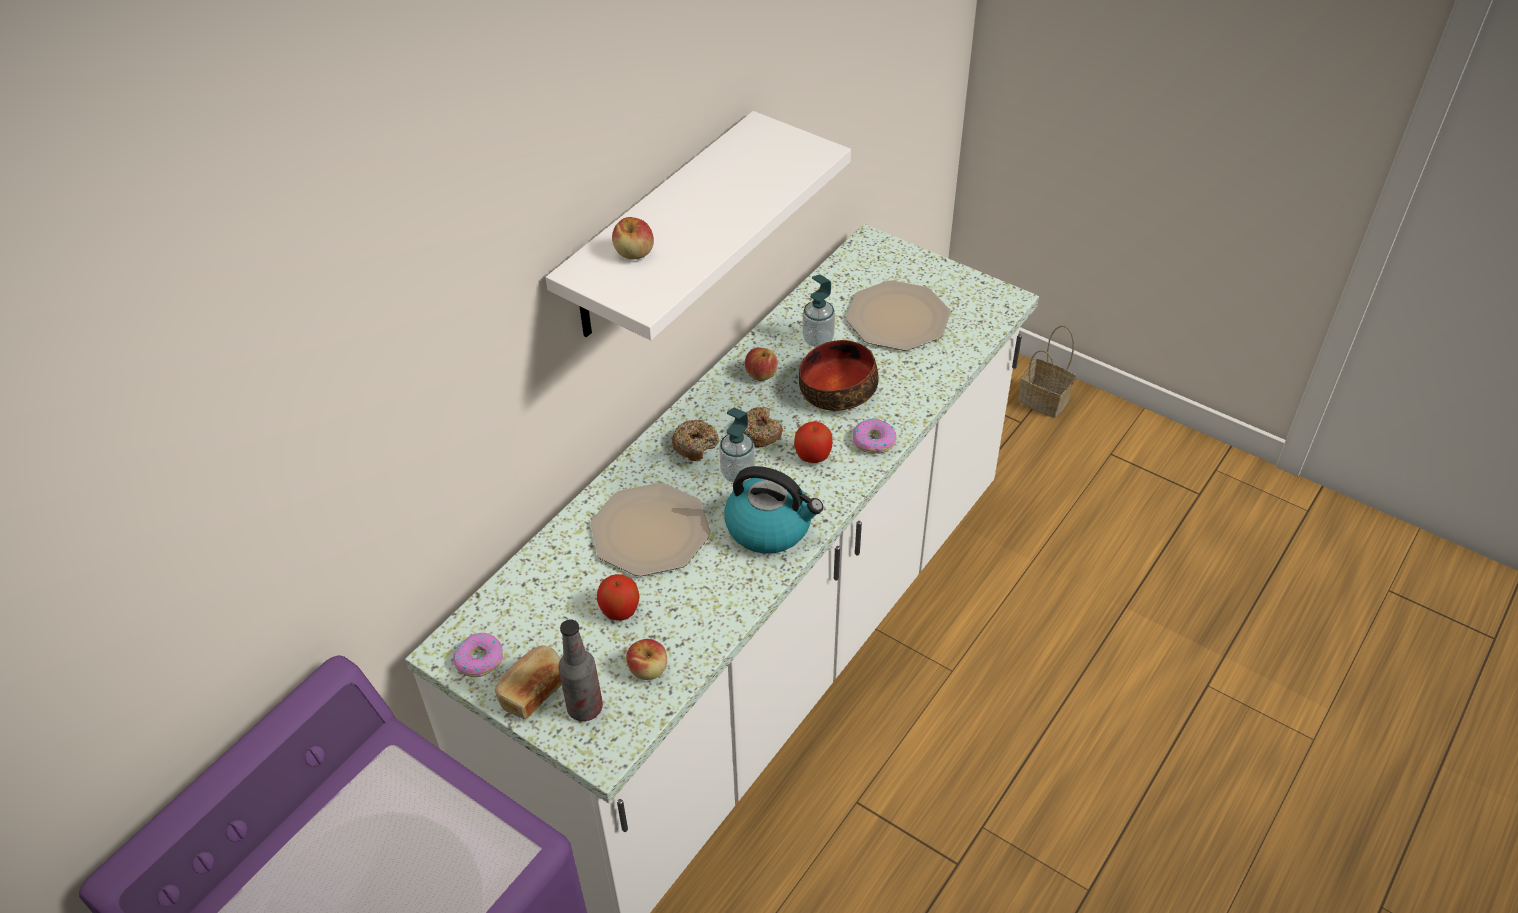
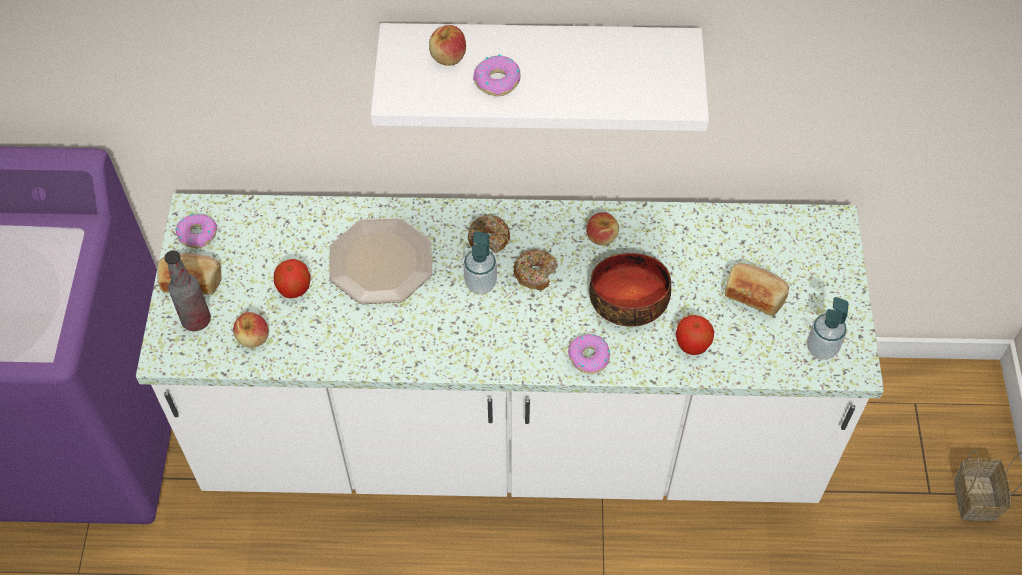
camera: 55 degrees right, 10 degrees up
(693, 236) = (497, 81): none -> donut
(770, 527) = (441, 336): kettle -> none
(813, 456) = (539, 323): apple -> apple (692, 344)
(818, 339) = (676, 253): soap dispenser -> soap dispenser (821, 348)
(897, 317) = (754, 295): plate -> bread

